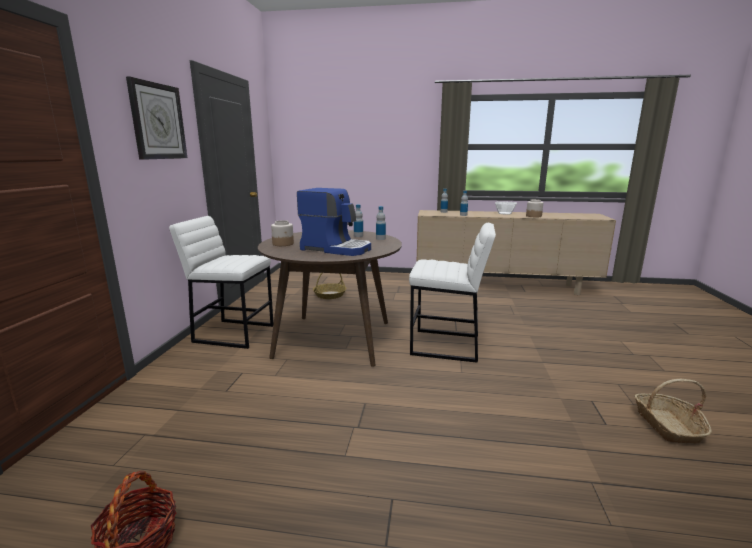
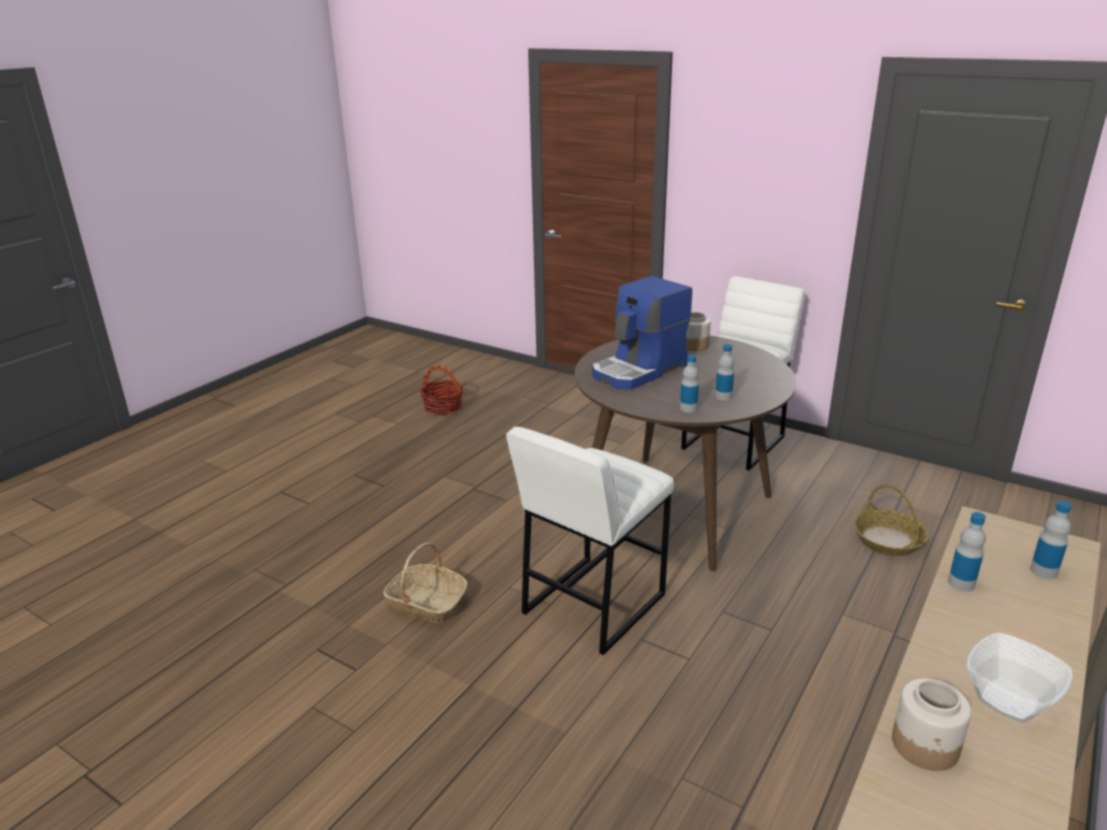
camera: 115 degrees right, 10 degrees up
(158, 121) = (769, 151): wall clock -> none
(668, 426) = (259, 703): basket -> basket (426, 603)

